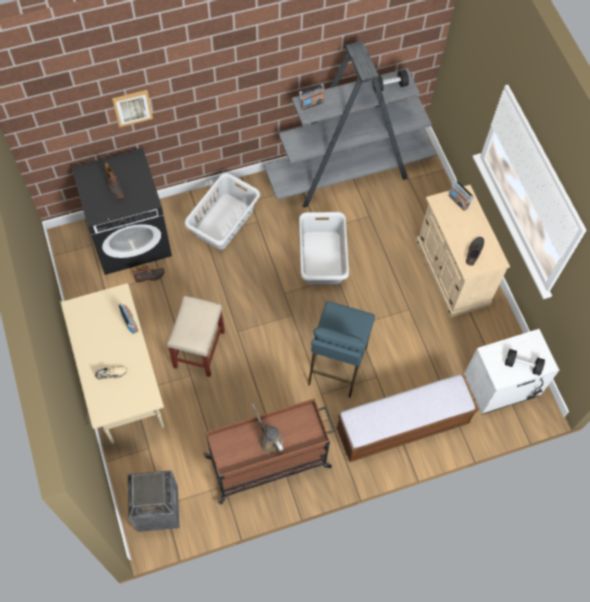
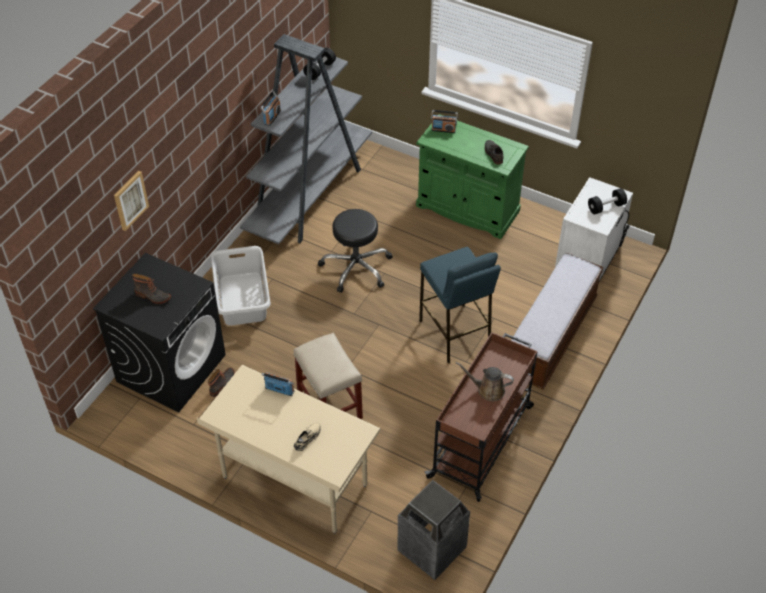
camera: 40 degrees left, 15 degrees down
(322, 257) = (356, 267): grey laundry basket -> black stool
(452, 272) = (467, 209): beige cabinet -> green cabinet

